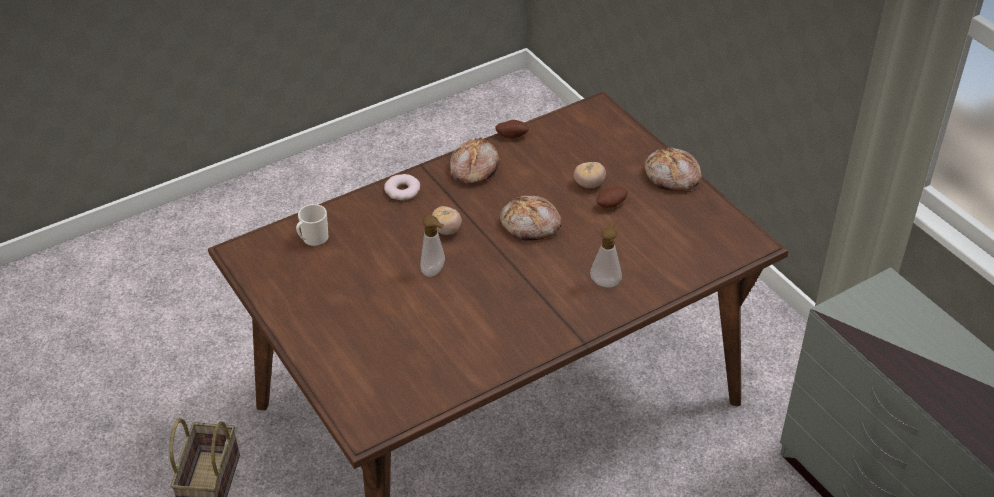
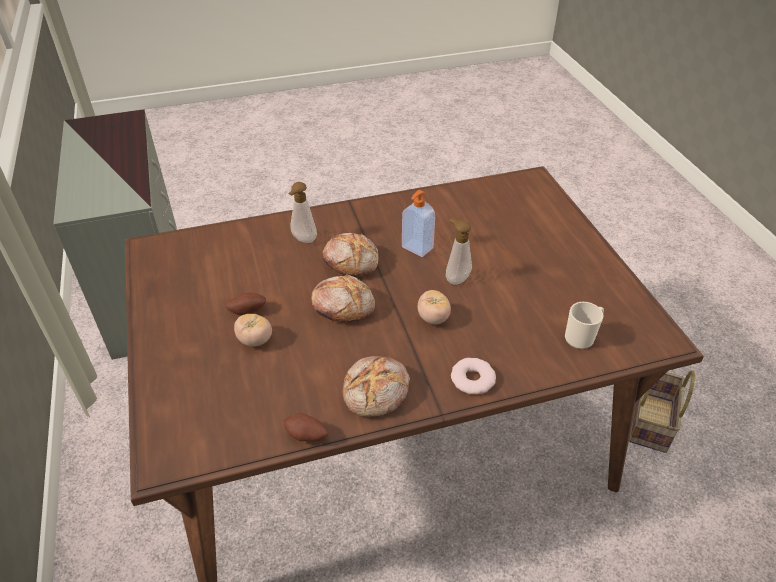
camera: 165 degrees left, 0 degrees up
(484, 296) = (416, 248): none -> soap dispenser
(672, 177) = (160, 329): bread -> bread (351, 261)

